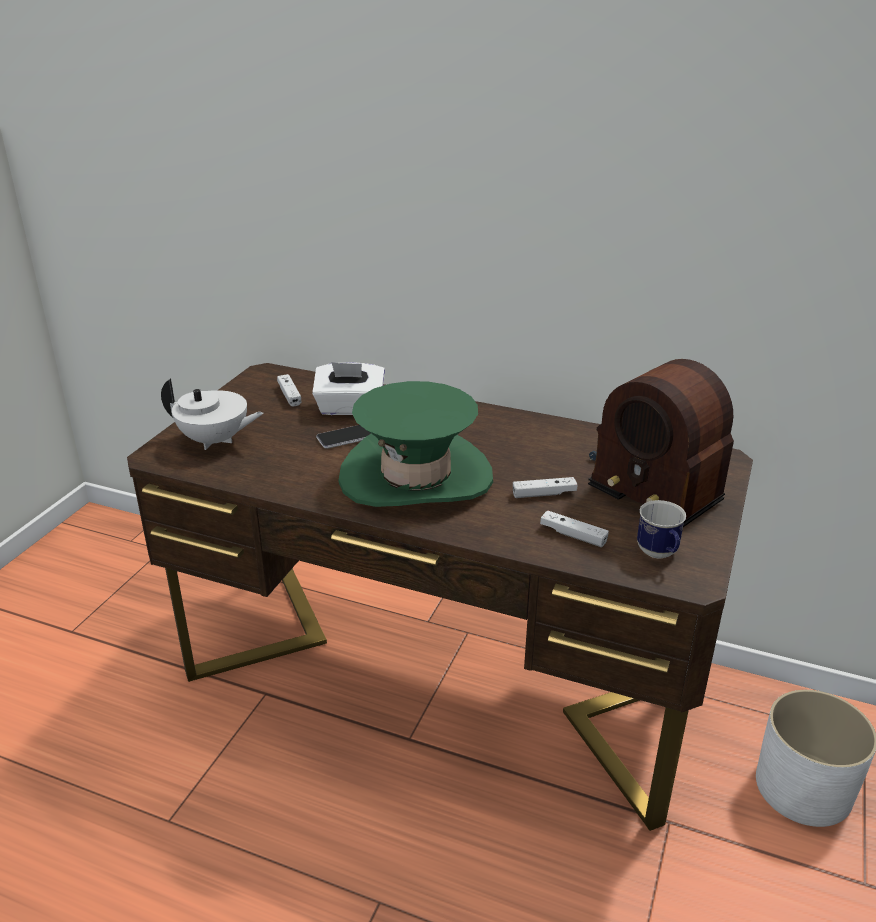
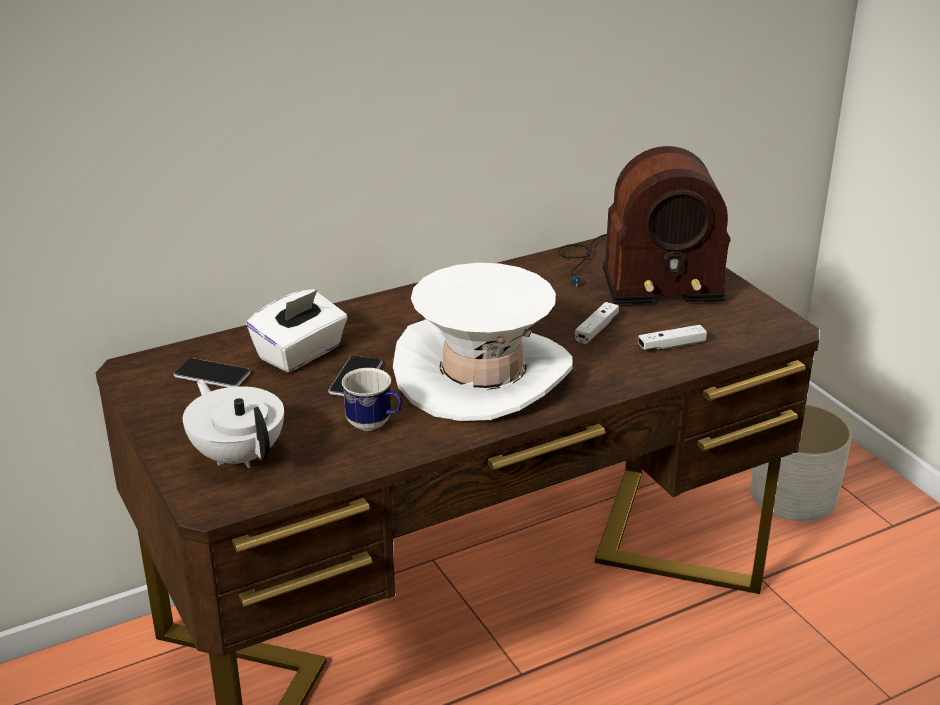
camera: 50 degrees left, 0 degrees up
(215, 441) = (238, 455): white teapot -> white teapot turned 90 degrees counterclockwise
(289, 395) = (212, 375): white game controller -> phone
(416, 476) = (482, 373): green hat -> white hat
(659, 554) = (741, 325): mug -> mug (374, 424)

